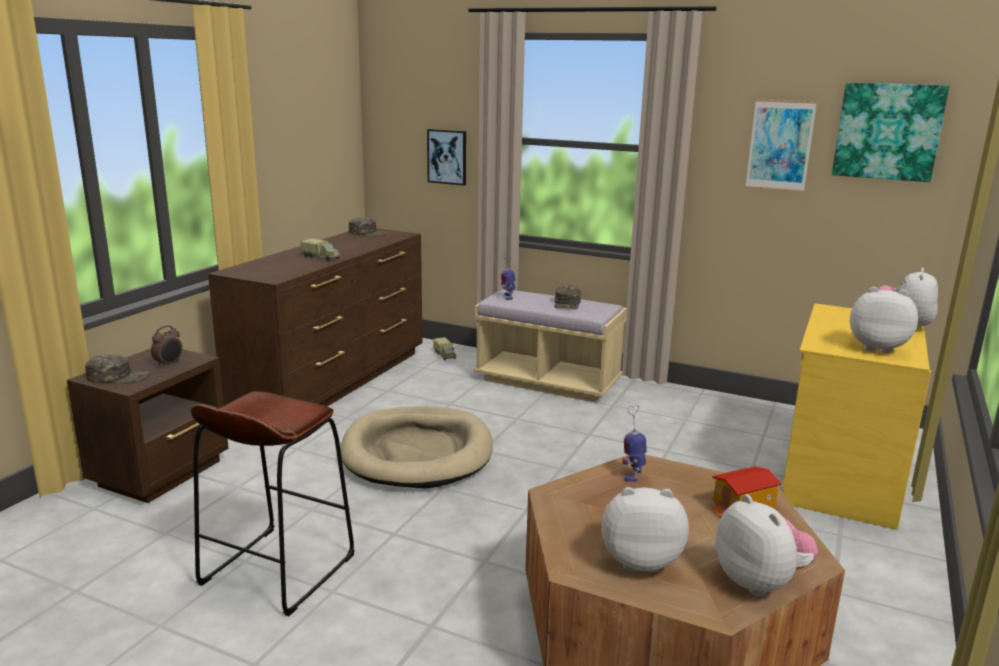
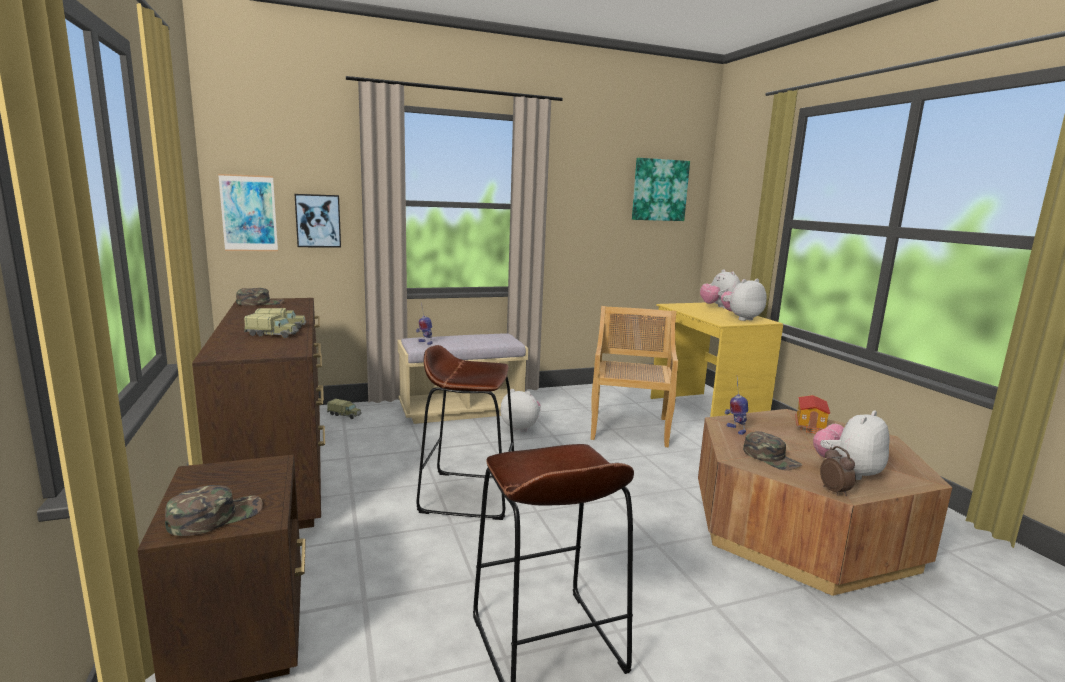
camera: 45 degrees left, 5 degrees down
(169, 364) = (251, 480): alarm clock -> alarm clock (834, 491)
(299, 262) = (272, 335): none -> toy truck
(417, 452) = (468, 494): beige dog bed -> brown stool
(567, 304) = (477, 338): green cap -> green cap (771, 458)
(691, 457) = (629, 428): none -> beige chair
(760, 582) = (898, 457): plush toy -> plush toy (521, 427)
(780, 145) = (600, 201): picture -> picture (249, 213)

